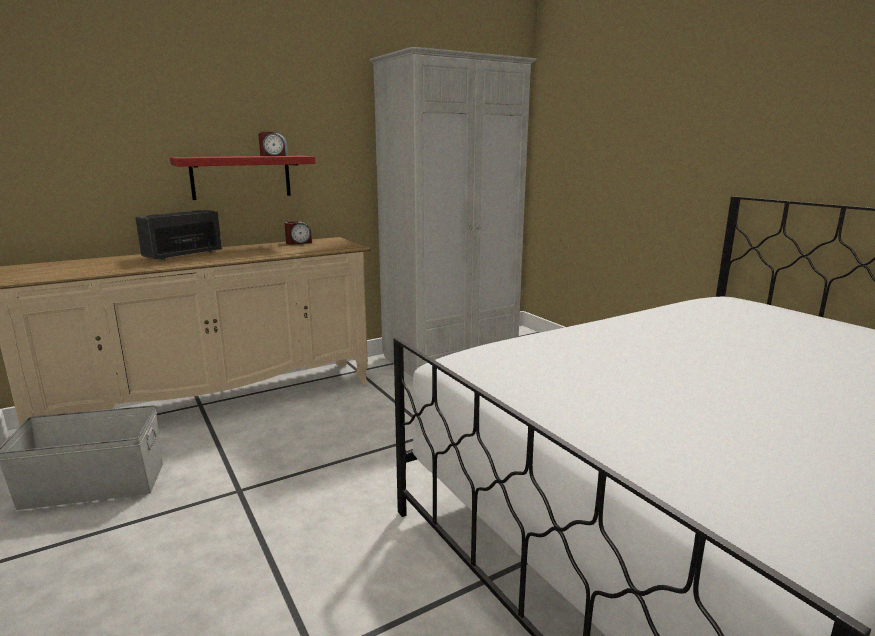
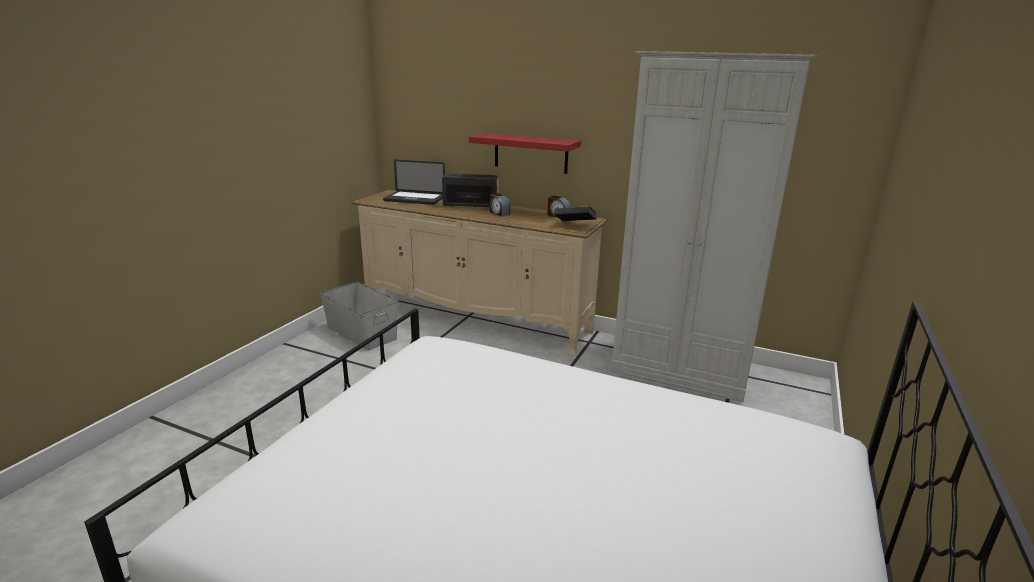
camera: 55 degrees right, 5 degrees up
(82, 265) = (414, 199): none -> laptop
(274, 155) = (547, 139): alarm clock -> alarm clock (499, 213)
(339, 244) = (574, 225): none -> book

